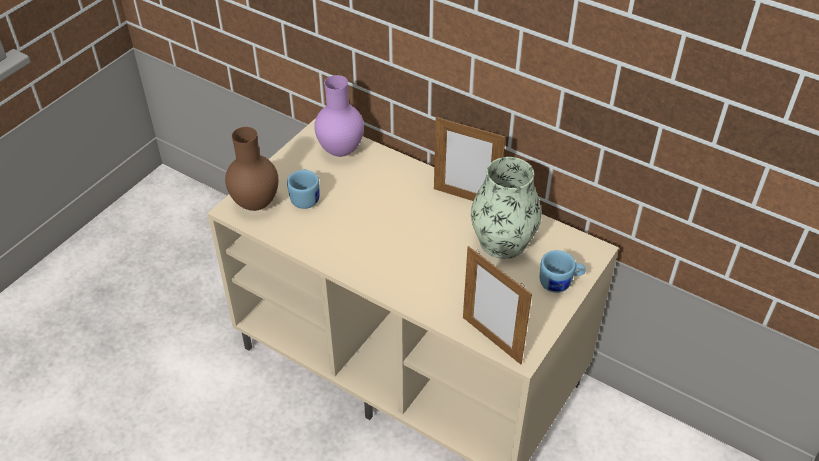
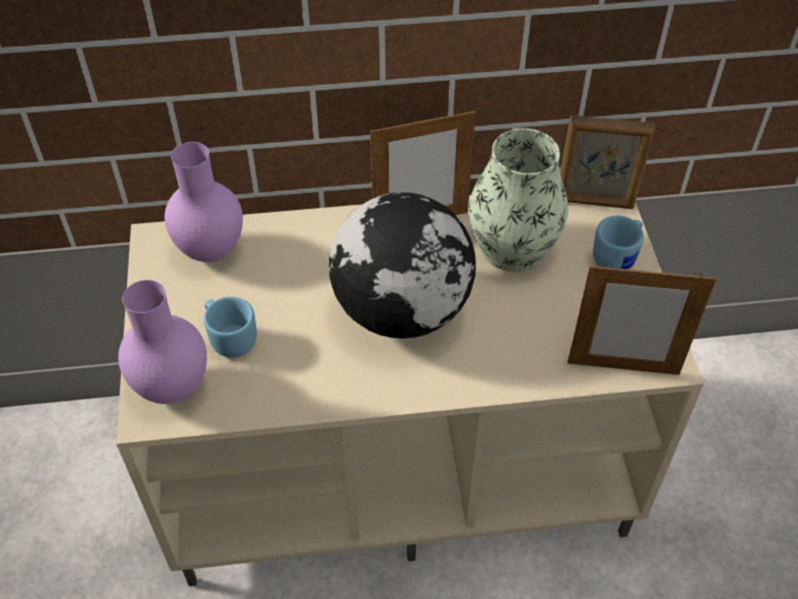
camera: 40 degrees left, 5 degrees up
(256, 205) = (174, 388): brown vase -> purple vase
(405, 236) = (403, 309): none -> globe
(582, 246) = (594, 202): none -> picture frame

